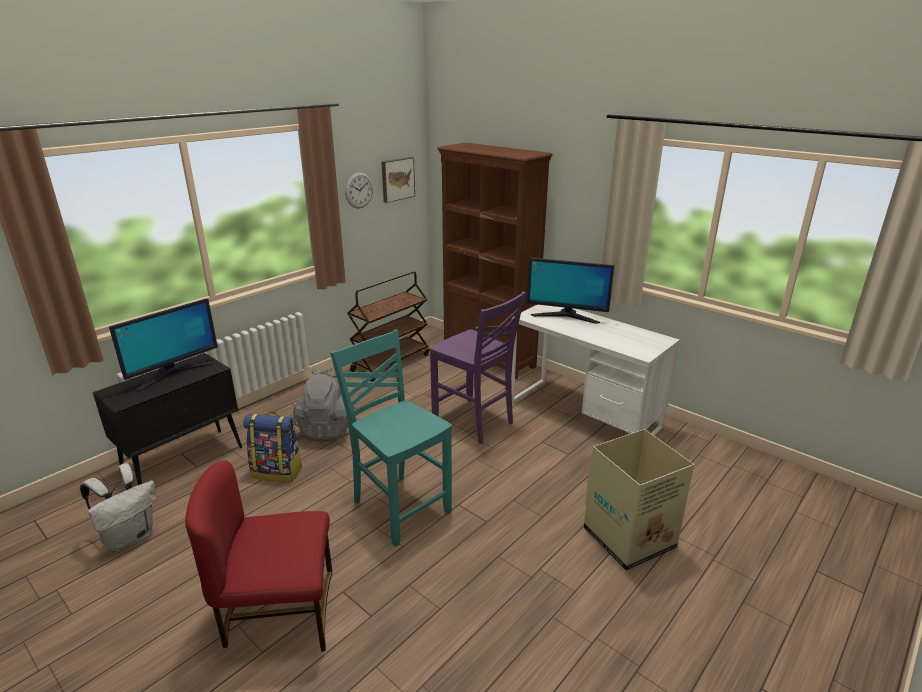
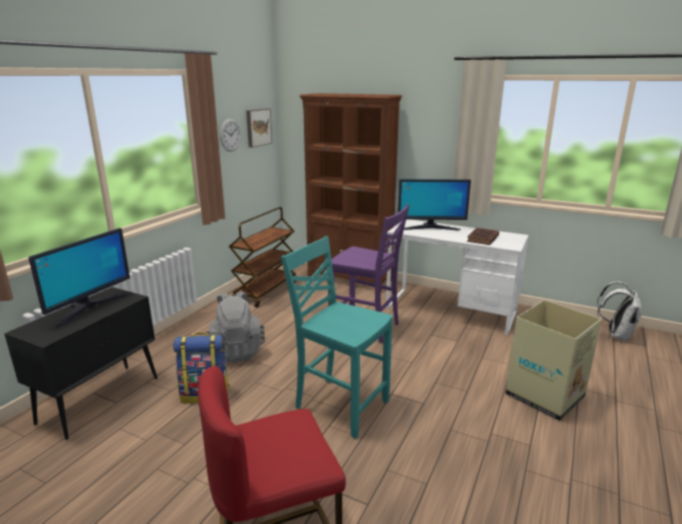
camera: 15 degrees left, 5 degrees down
(130, 537) = (72, 482): white backpack -> white backpack (616, 335)
(616, 339) = (482, 239): none -> brown book

